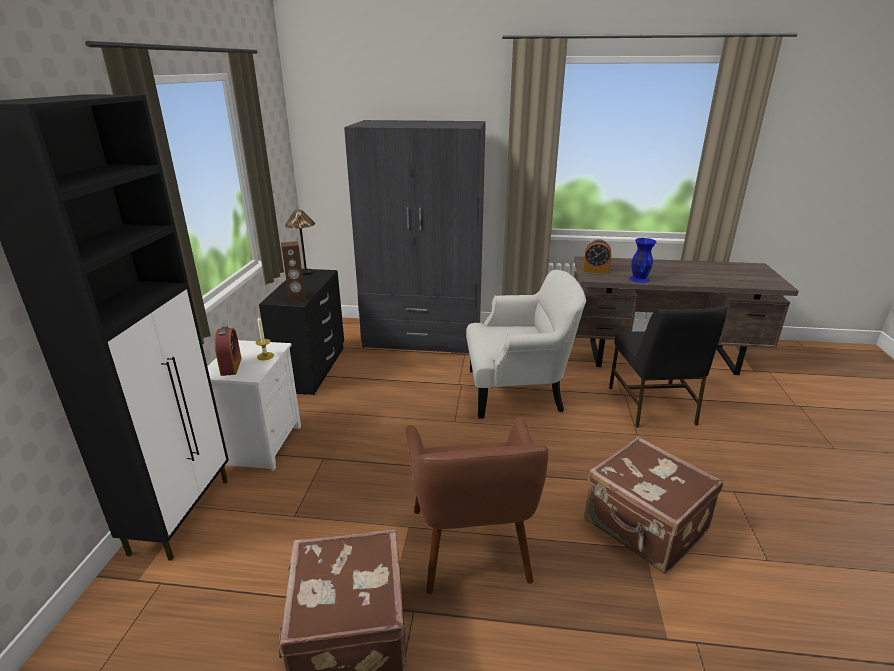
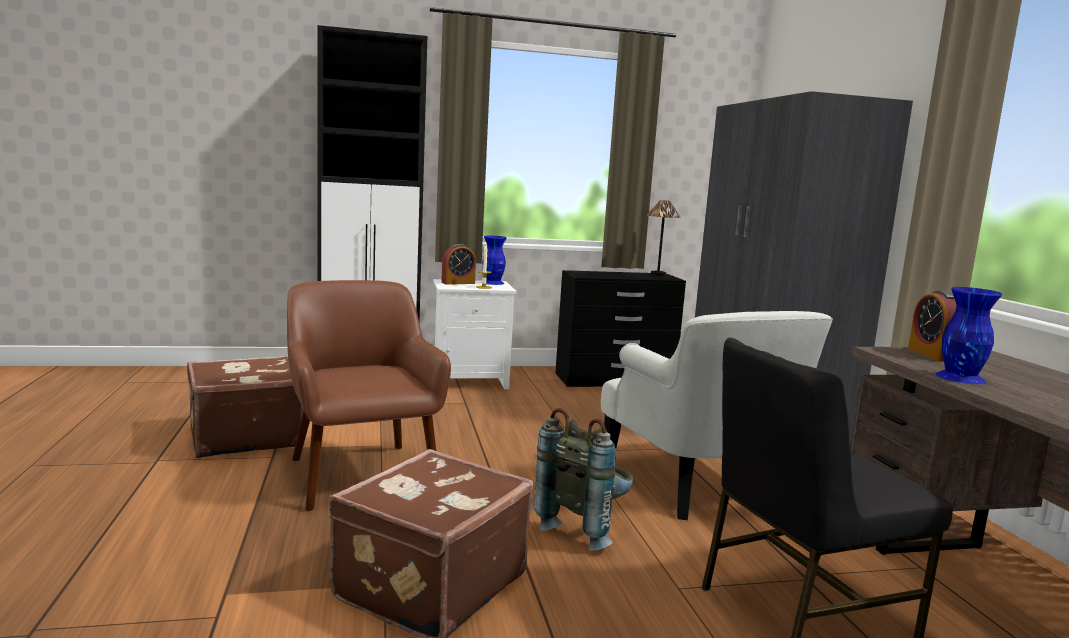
camera: 70 degrees right, 15 degrees down
(243, 347) = (493, 283): none -> blue vase
(297, 298) = (590, 275): brown speaker -> none
(471, 546) = (361, 474): brown armchair -> brown armchair turned 90 degrees clockwise
(571, 448) = (585, 527): none -> grey backpack

